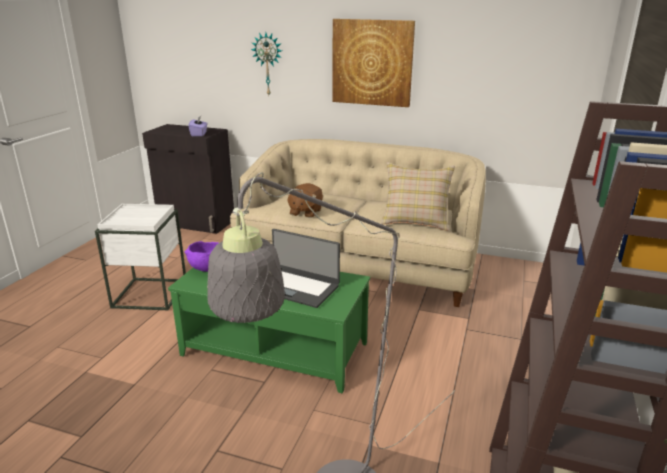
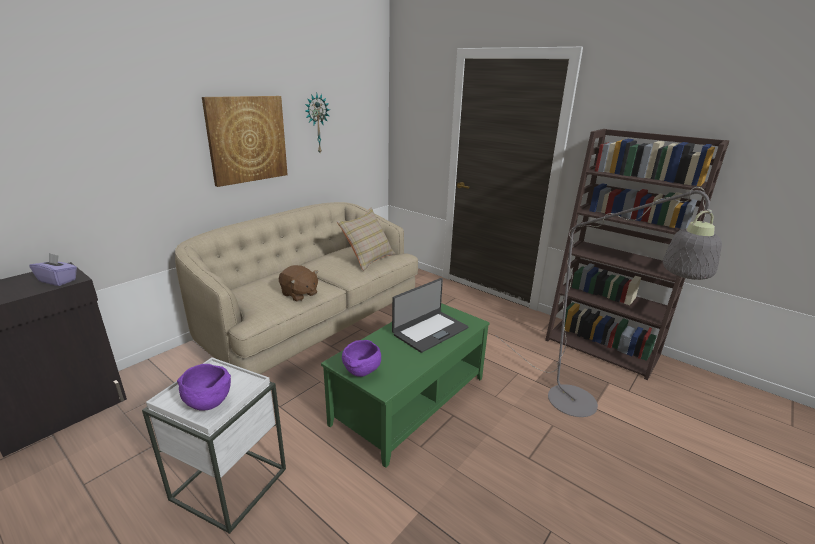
camera: 70 degrees left, 0 degrees up
(125, 218) = (207, 403): none -> purple bowl
(268, 64) = (122, 159): wall clock -> wall clock (316, 123)

